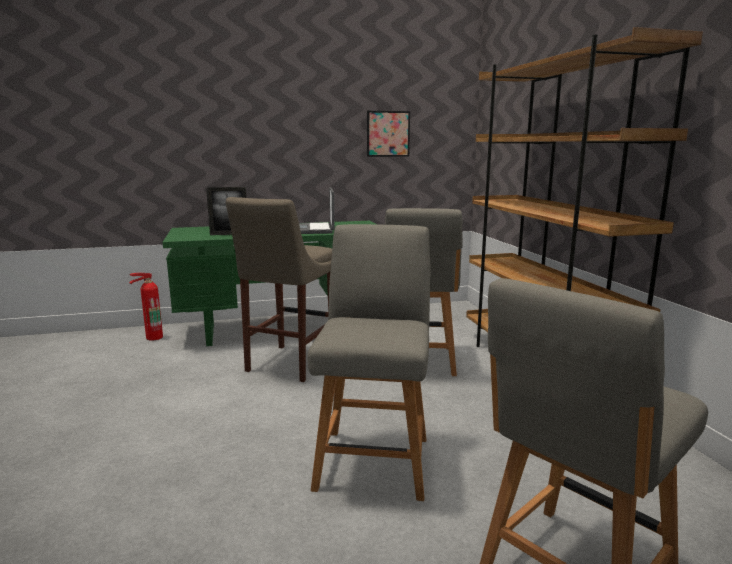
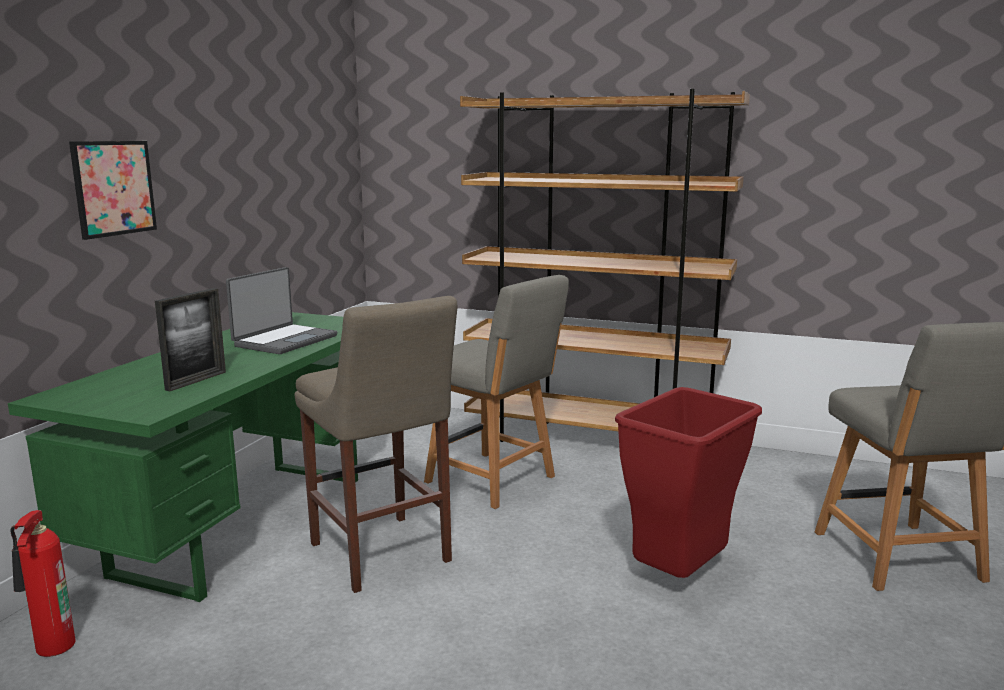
camera: 55 degrees left, 0 degrees up
(315, 229) = (284, 341): laptop -> laptop turned 90 degrees counterclockwise
(373, 459) = (678, 577): grey chair -> red trash can
(388, 134) = (285, 173): picture -> picture (114, 188)

